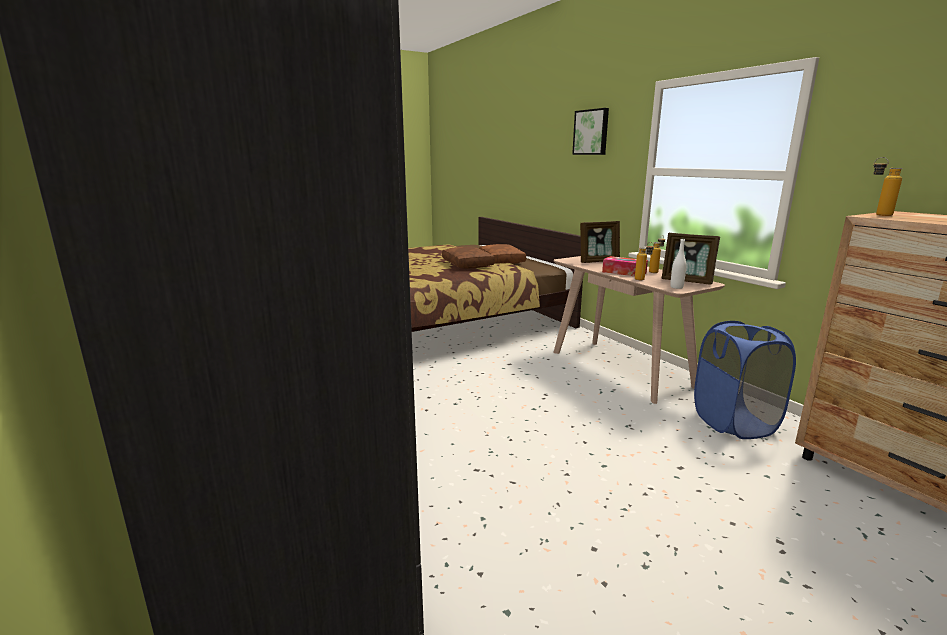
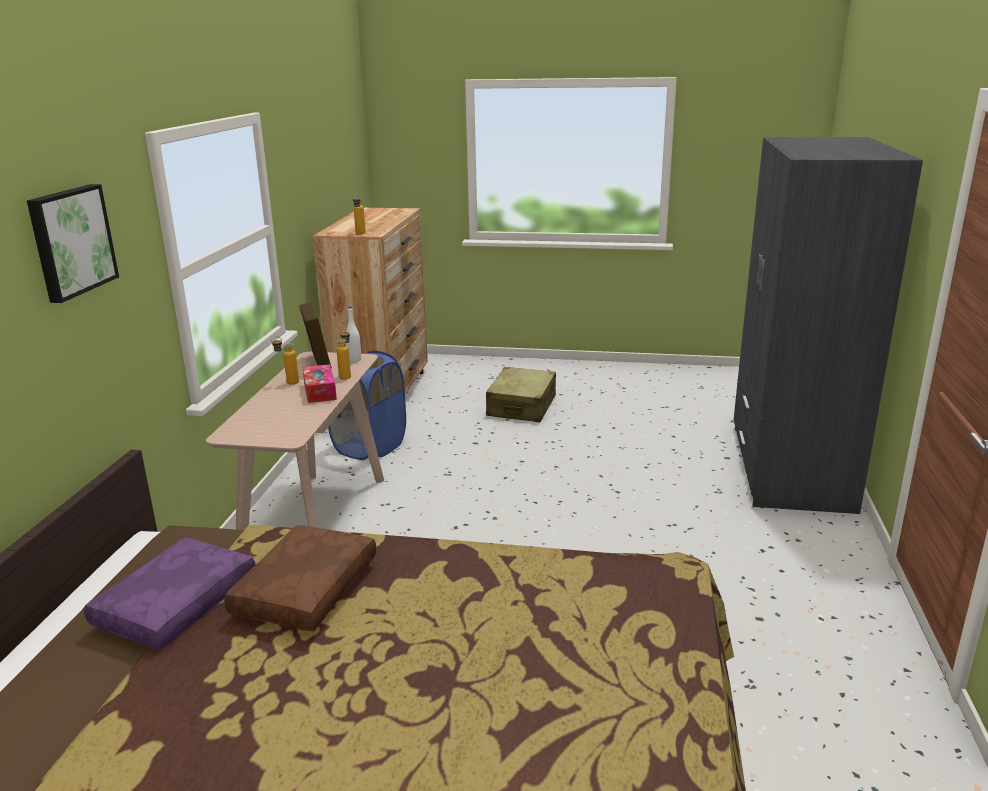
camera: 140 degrees left, 5 degrees up
(502, 261) = (176, 604): brown pillow -> purple pillow
(598, 261) = (267, 420): picture frame -> none
(775, 564) = (522, 406): none -> beige suitcase

